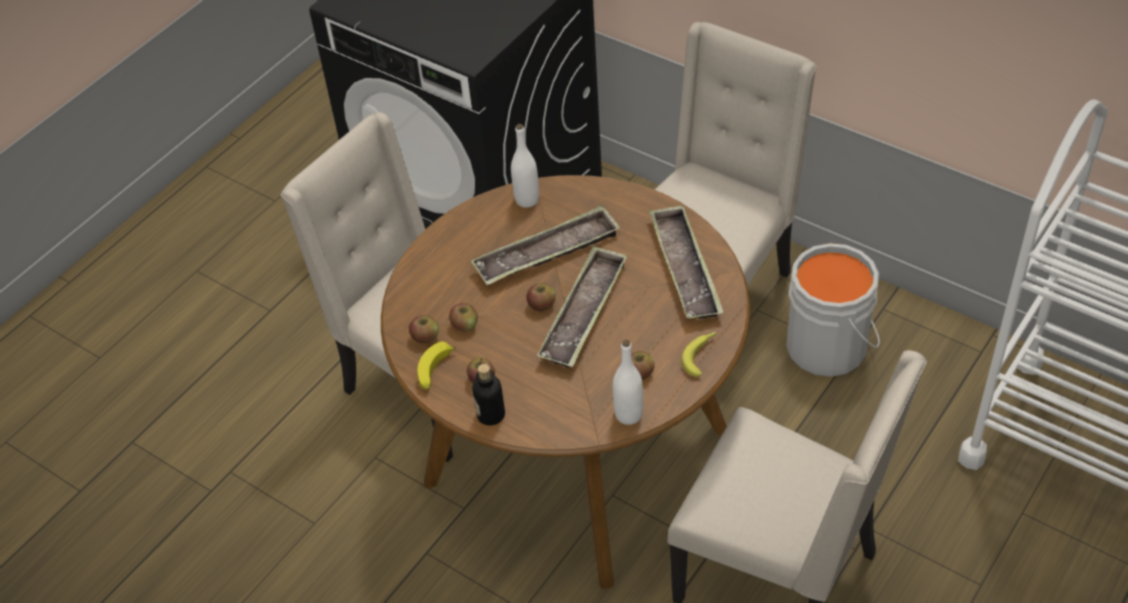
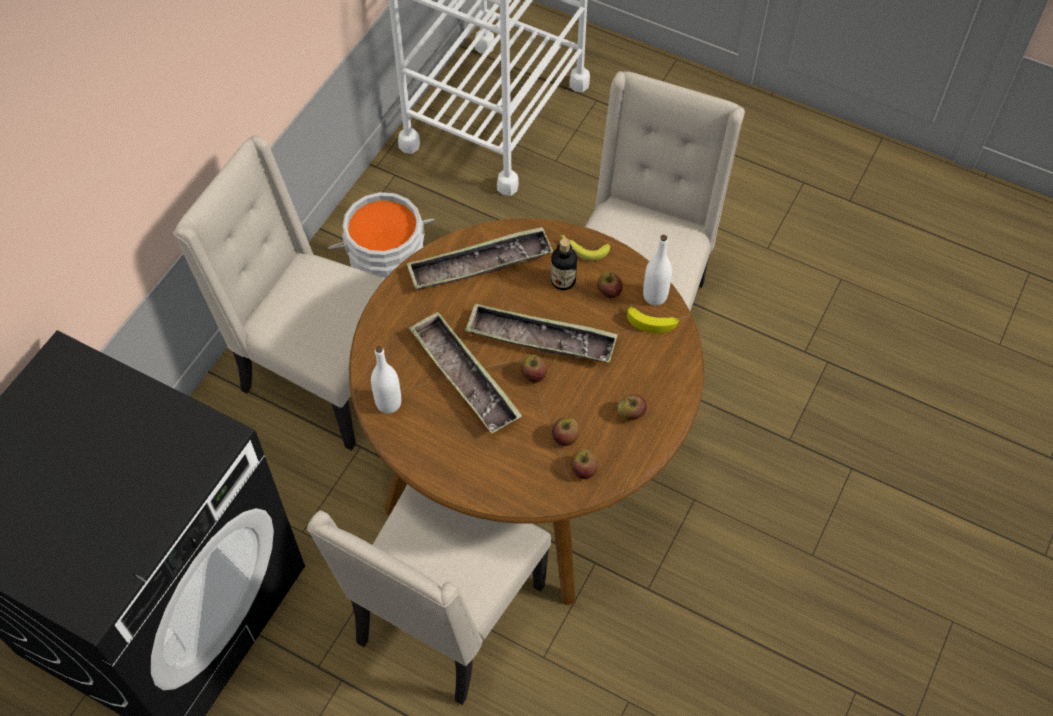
camera: 100 degrees left, 10 degrees up
(435, 371) = (626, 454): banana -> banana (652, 322)
(491, 415) = (670, 401): bottle -> bottle (563, 281)

